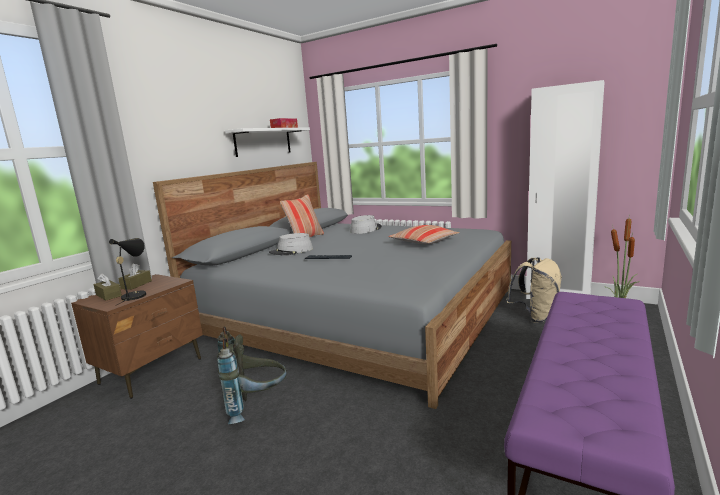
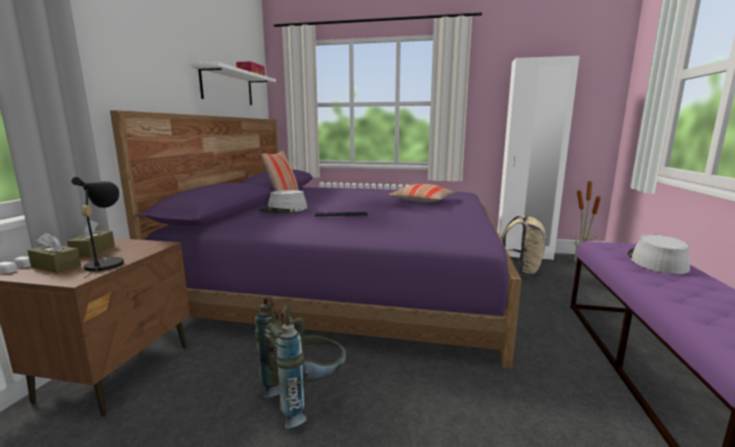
camera: 20 degrees left, 0 degrees up
(358, 313) = (351, 278): grey bed -> purple bed
(365, 229) = (343, 191): grey hat -> grey hat (656, 261)

